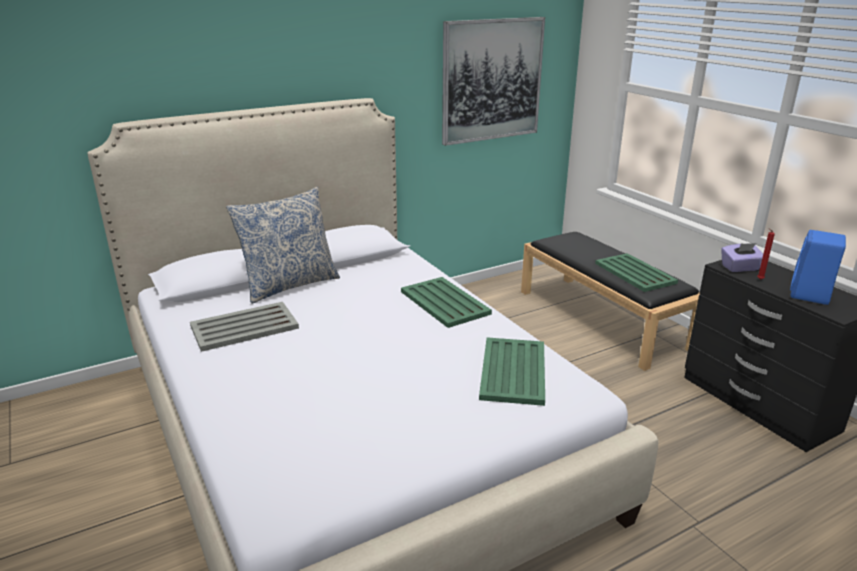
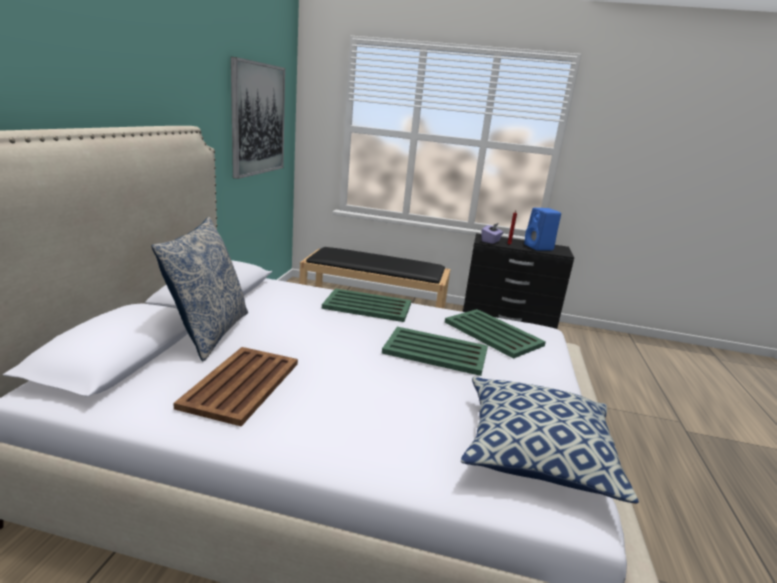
camera: 50 degrees left, 5 degrees down
(243, 327) = (240, 385): grey tray -> brown tray
(324, 466) = (535, 452): none -> pillow
(635, 273) = (404, 264): green tray -> green tray (436, 352)

